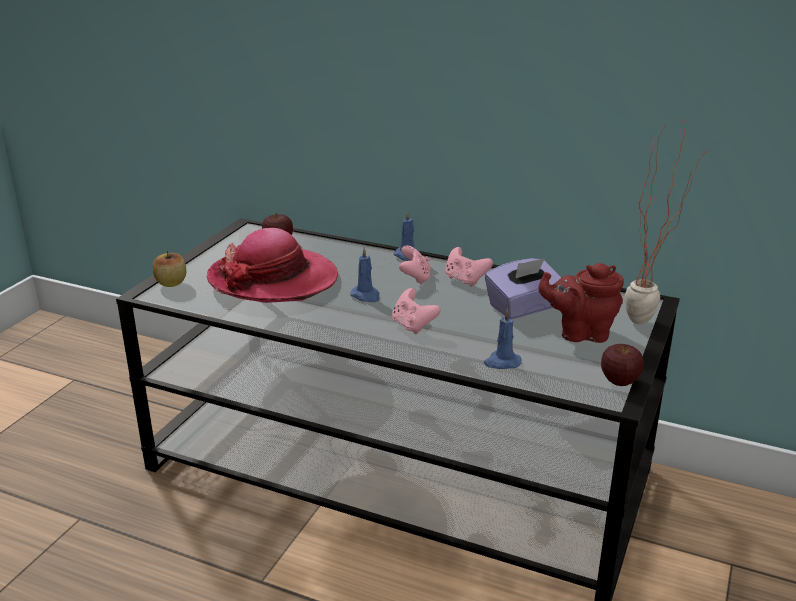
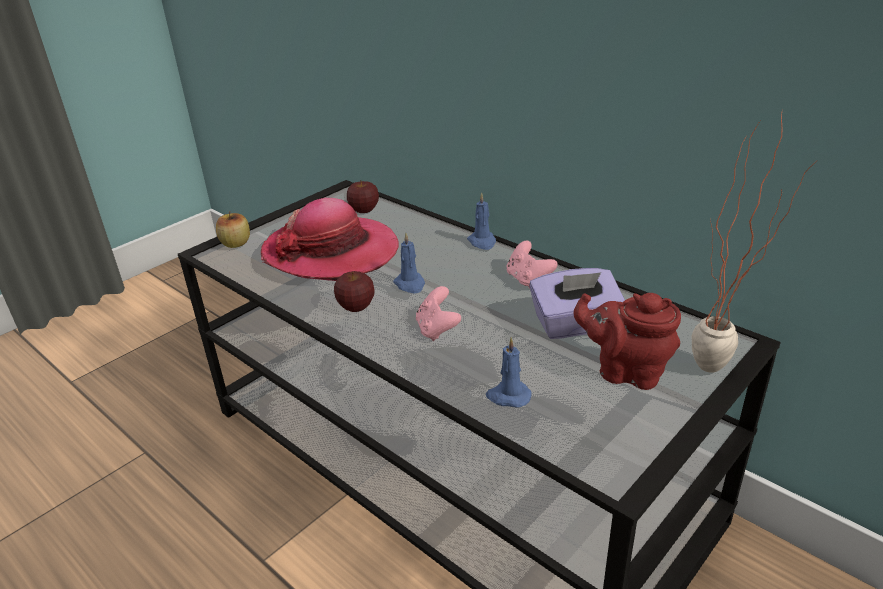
camera: 20 degrees right, 5 degrees up
(415, 278) = (474, 270): pink game controller -> none
(619, 381) = (638, 452): apple -> apple (356, 307)

